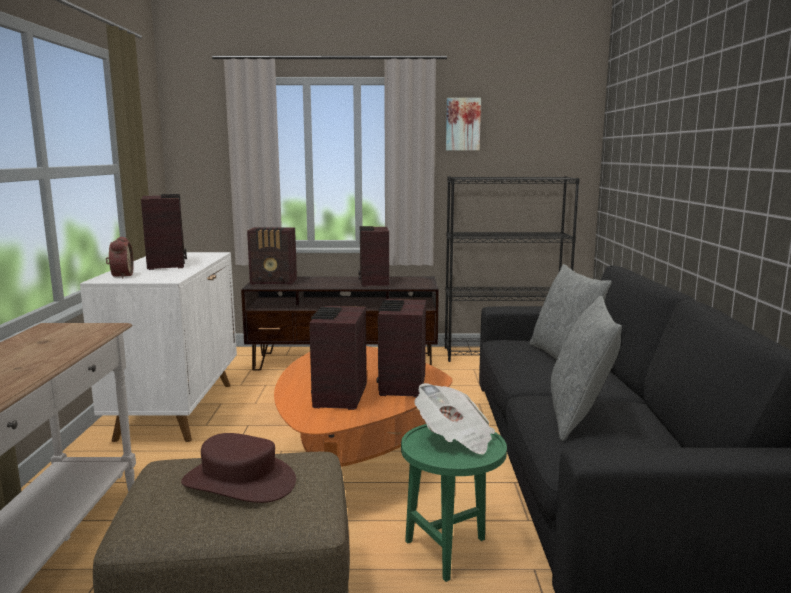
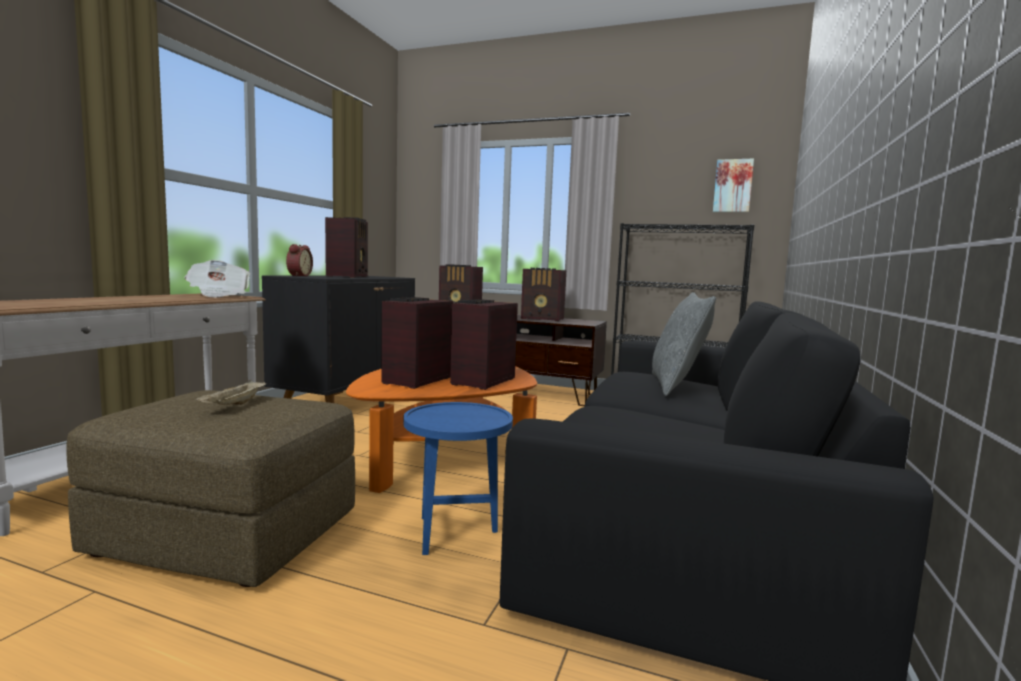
camera: 20 degrees right, 5 degrees down
(177, 409) = (347, 402): white cabinet -> black cabinet
(239, 481) = (234, 406): brown hat -> beige tray
(373, 282) = (543, 319): radio -> radio turned 90 degrees counterclockwise
(451, 550) = (455, 533): green side table -> blue side table
(455, 438) = (465, 413): newspaper -> newspaper (218, 295)
(463, 124) = (645, 178): picture -> picture (732, 186)
(579, 416) = (624, 421): grey pillow -> none

